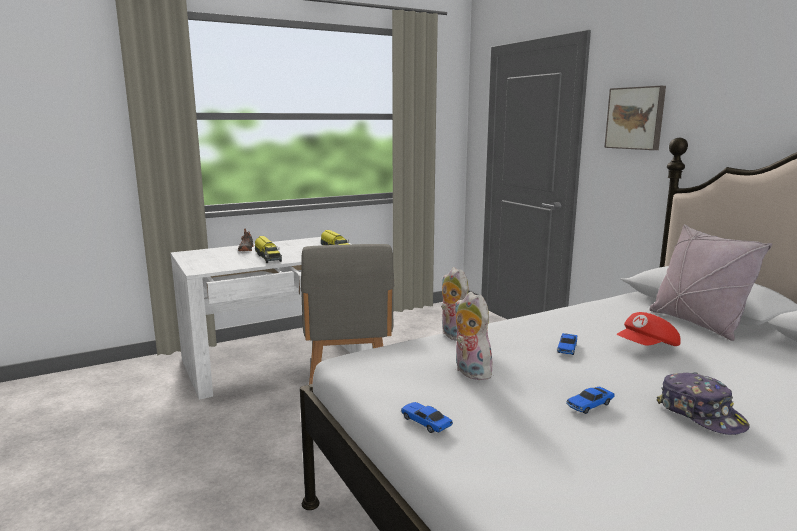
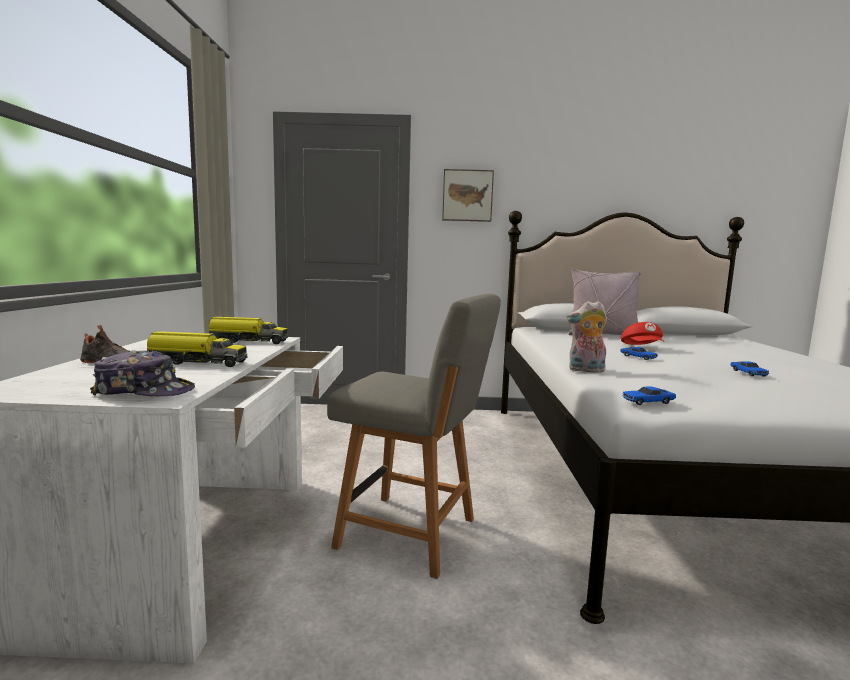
camera: 60 degrees left, 5 degrees down
(425, 422) = (796, 408): toy car -> toy car (647, 401)
(469, 372) = (688, 379): plush toy -> none
(701, 414) = (760, 361): cap -> cap (145, 391)

